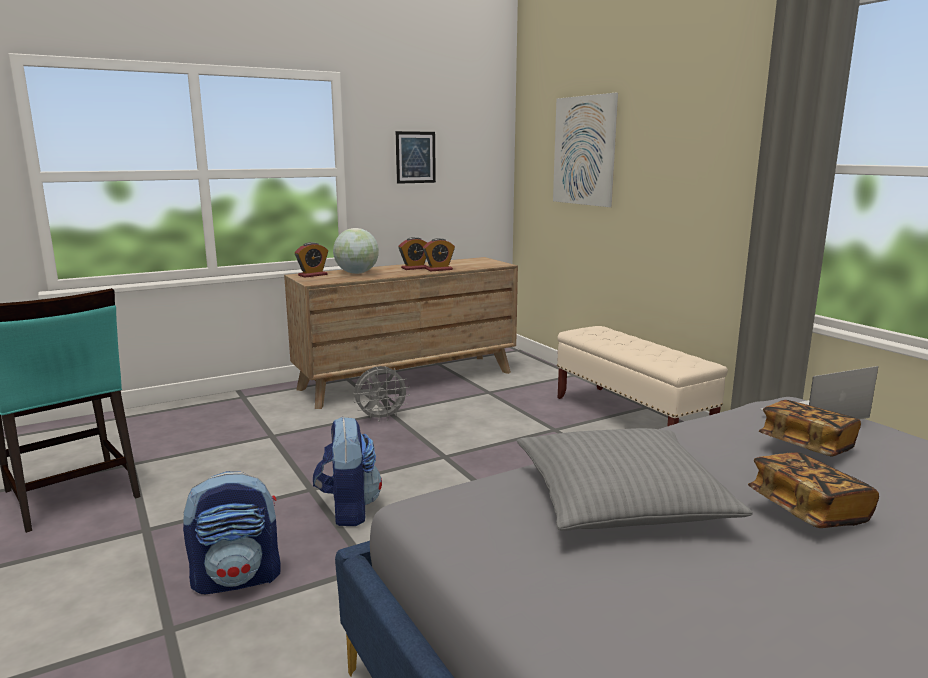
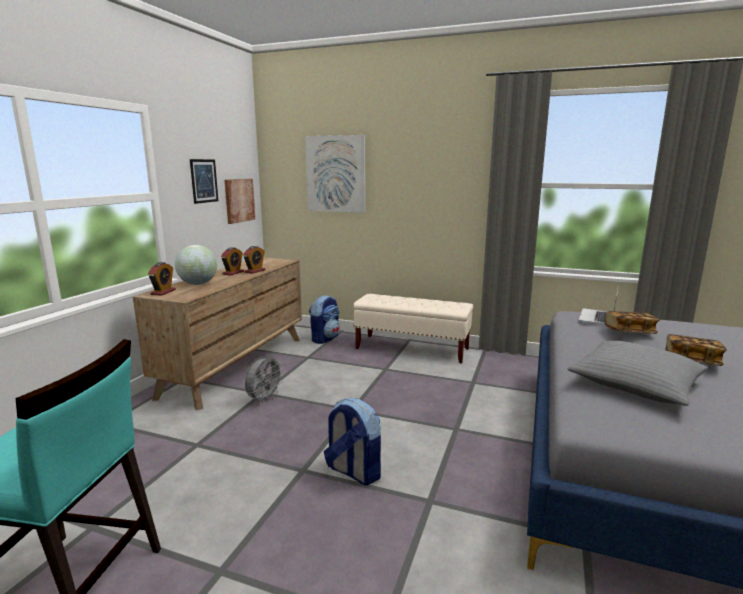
camera: 40 degrees left, 0 degrees up
(238, 578) = (365, 559): backpack -> backpack (325, 338)
(472, 183) = (239, 200): none -> picture

